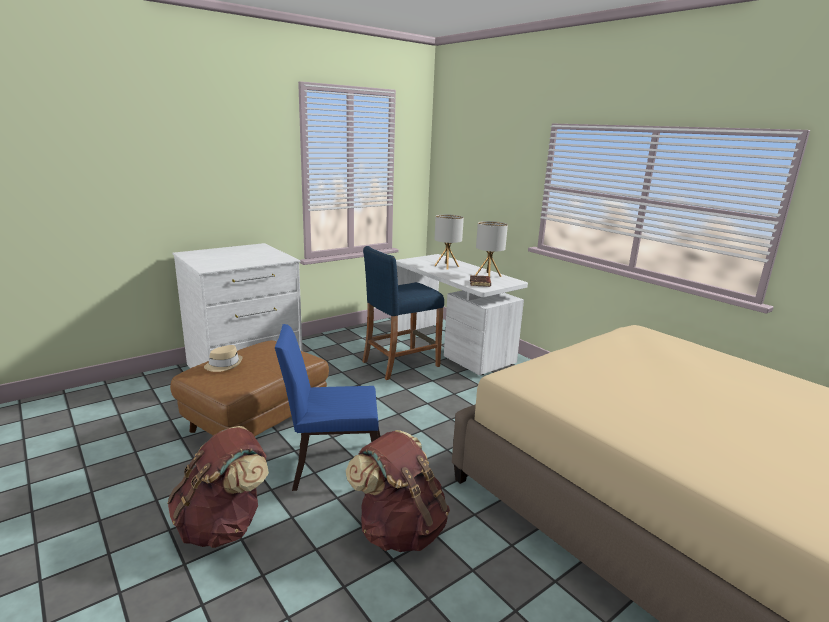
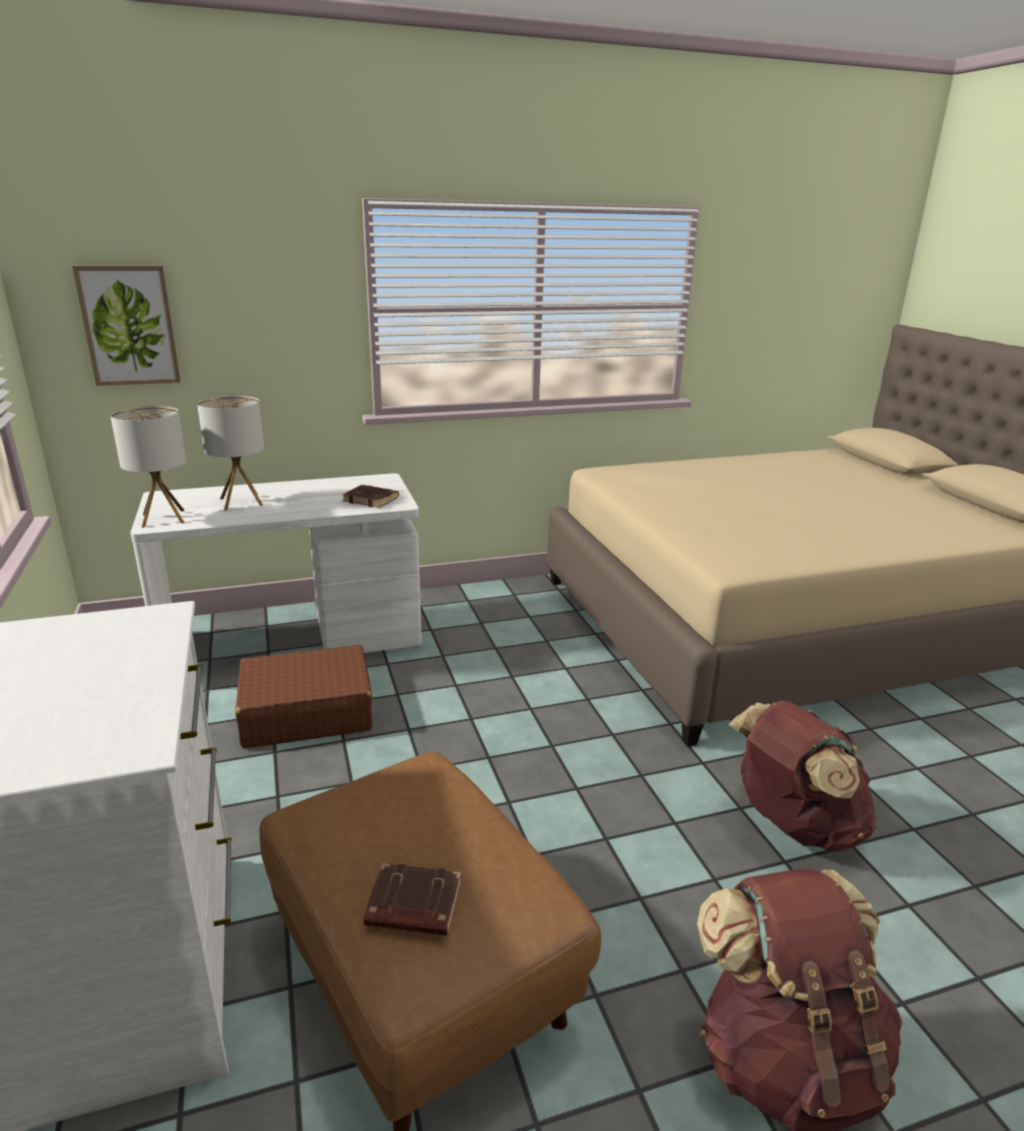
camera: 70 degrees left, 5 degrees up
(224, 365) = (412, 906): beige hat -> brown book
(332, 464) = (621, 869): blue chair -> none
(400, 363) = (306, 712): blue stool -> brown suitcase
(457, 180) = (129, 325): none -> picture
(488, 275) = (336, 487): table lamp -> table lamp (163, 518)

